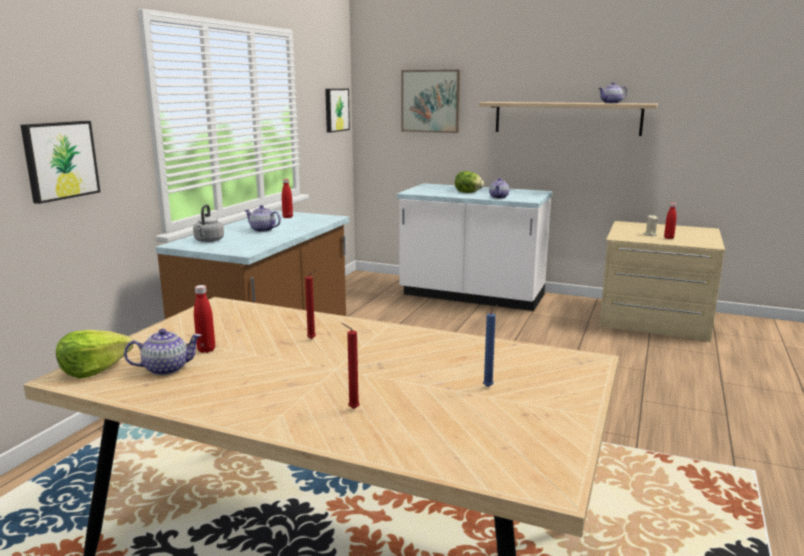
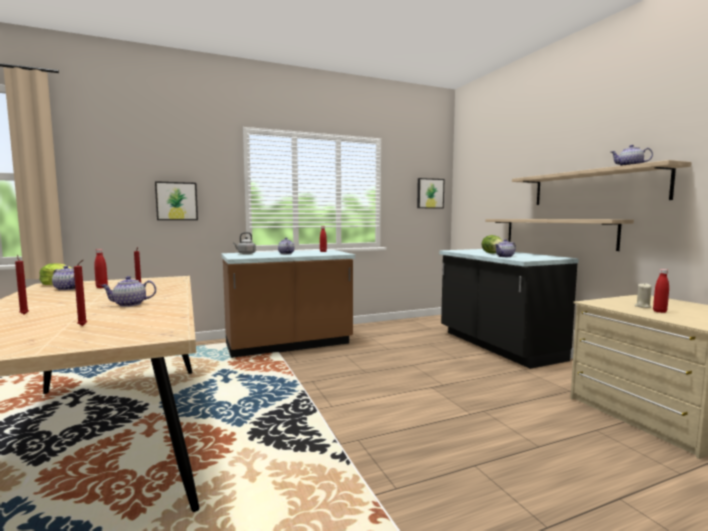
camera: 45 degrees right, 10 degrees down
(392, 354) = (129, 304): none -> teapot
(430, 101) = (494, 183): picture -> none
(472, 296) = (497, 346): white counter -> black counter
(489, 386) = (83, 326): blue candle -> red candle
(522, 163) = (556, 232): none -> shelf

